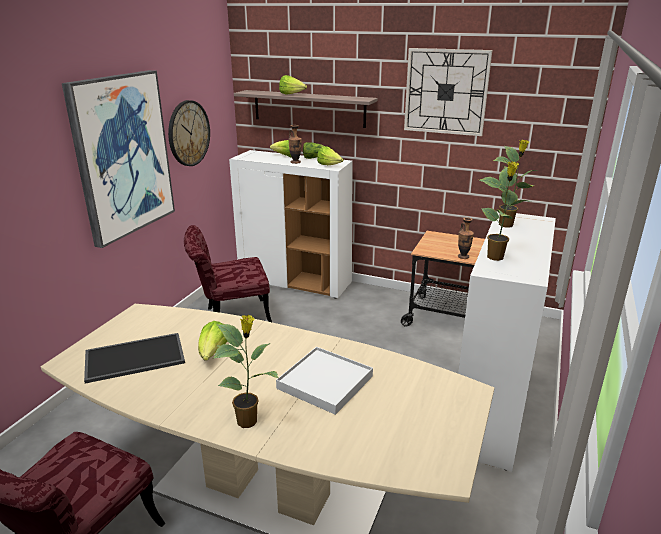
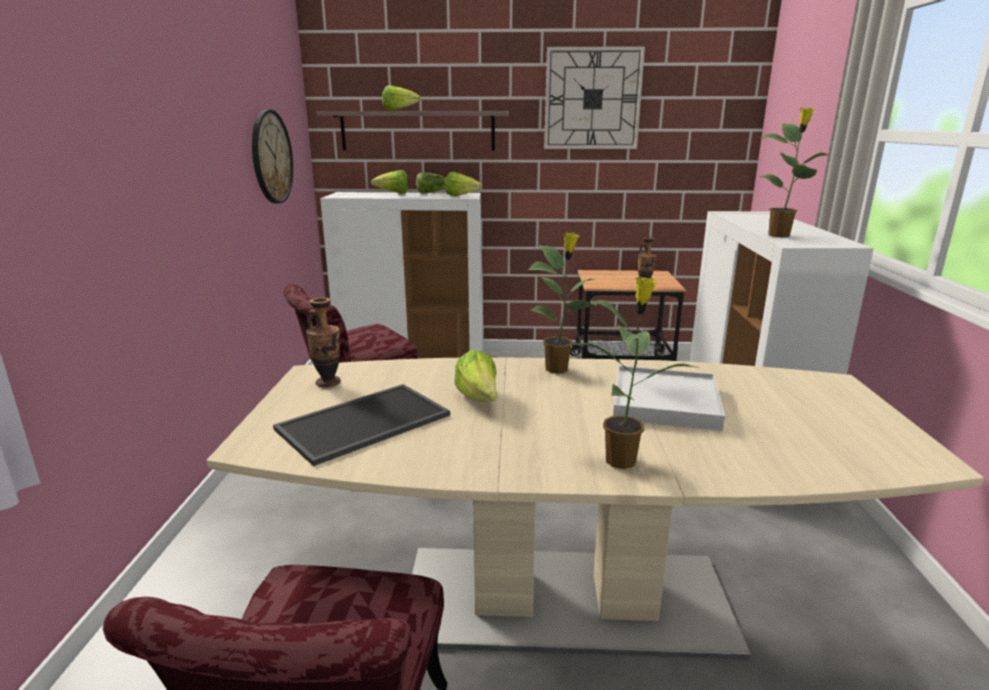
camera: 20 degrees left, 5 degrees down
(122, 156) = (207, 168): picture -> none
(295, 162) = (414, 196): vase -> vase (328, 383)
(507, 225) = (740, 217): potted plant -> potted plant (558, 369)

